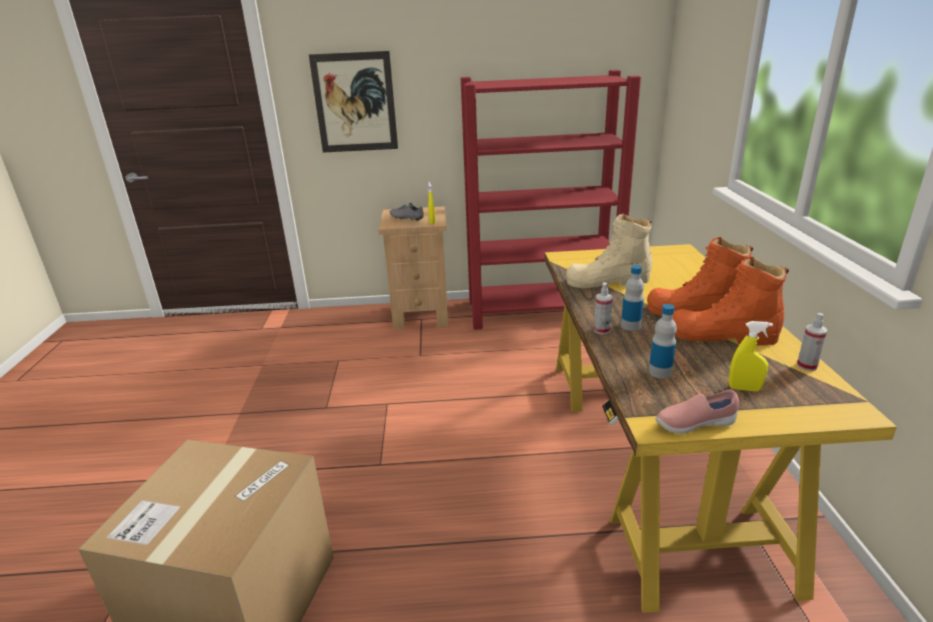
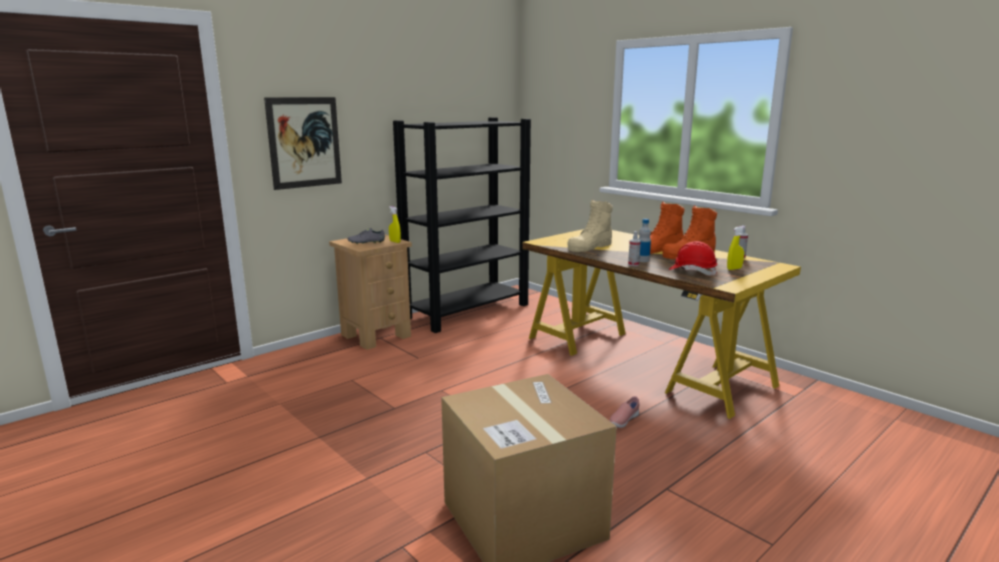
camera: 40 degrees left, 10 degrees down
(541, 310) = (467, 311): red bookcase -> black bookcase
(660, 372) = (692, 272): bottle -> red hard hat
(694, 424) = (741, 283): pink shoe -> pink shoe (623, 421)

